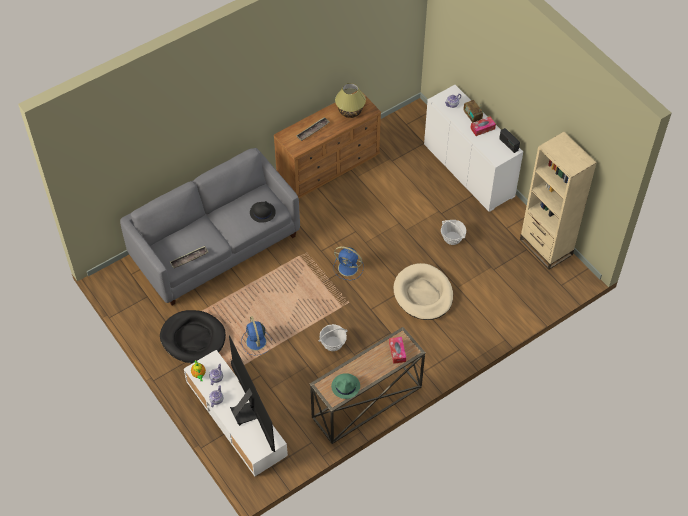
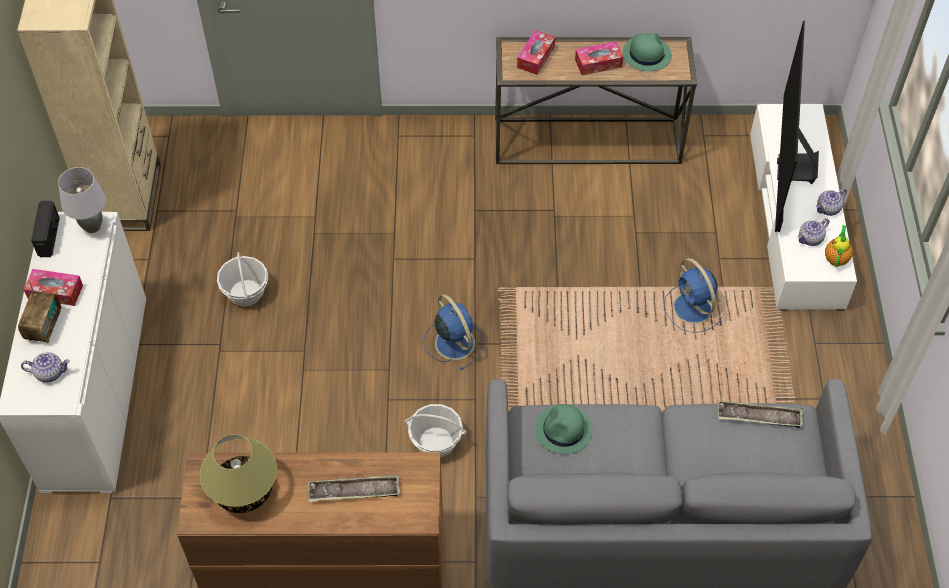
camera: 145 degrees left, 0 degrees up
(193, 338) = (795, 374): black dog bed -> none
(256, 342) = (693, 309): blue fan -> blue fan turned 135 degrees clockwise
(262, 212) = (563, 430): black hat -> green hat
(333, 343) = (574, 242): basket -> basket (436, 442)
(365, 367) = (598, 63): none -> tissue box
(423, 294) = (375, 235): beige dog bed -> none
(497, 157) = (92, 227): none -> grey table lamp

